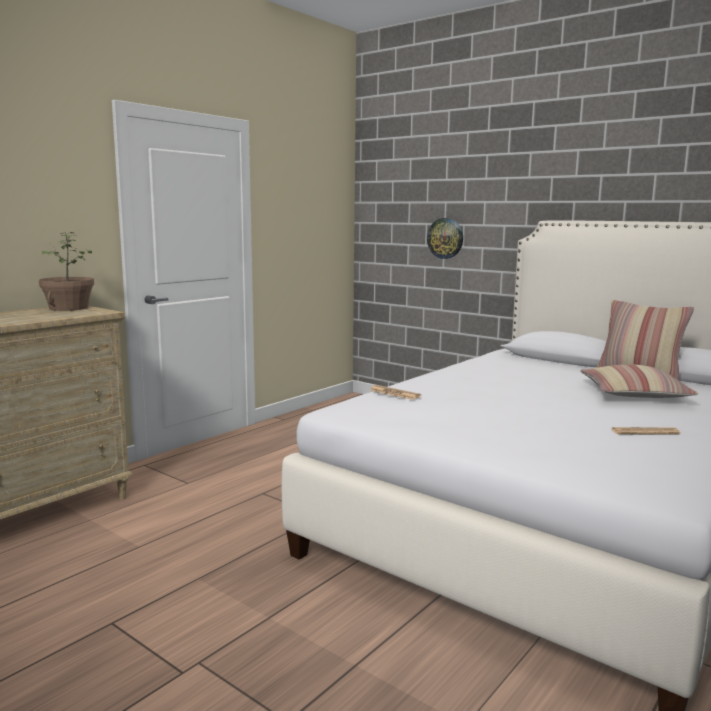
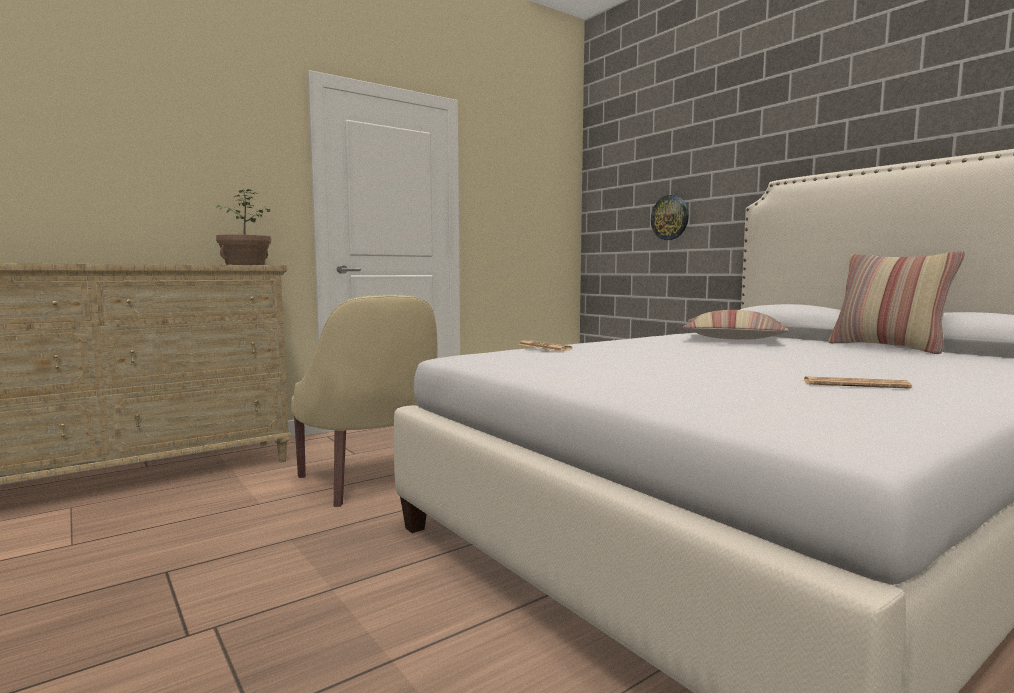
camera: 15 degrees right, 5 degrees down
(228, 512) = (373, 481): none -> beige armchair
(634, 394) = (866, 359): pillow -> pillow (733, 339)

